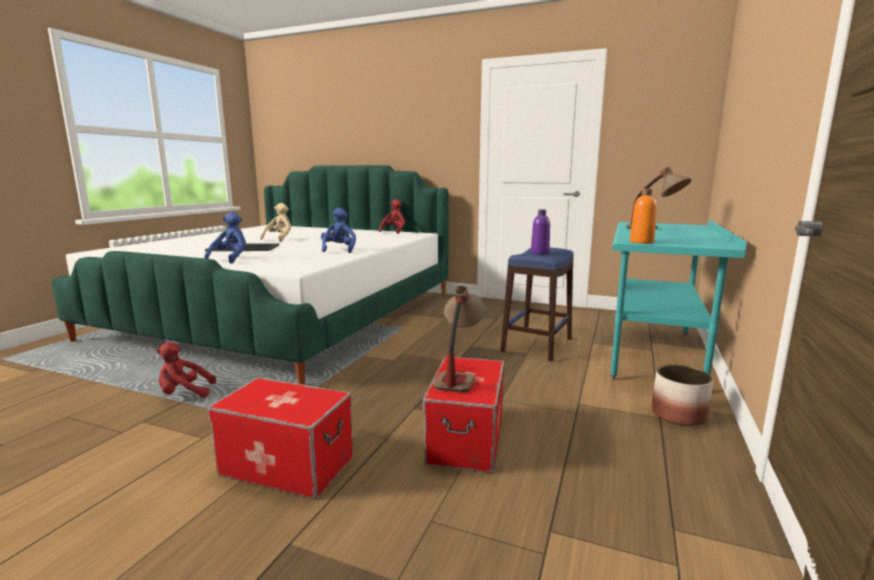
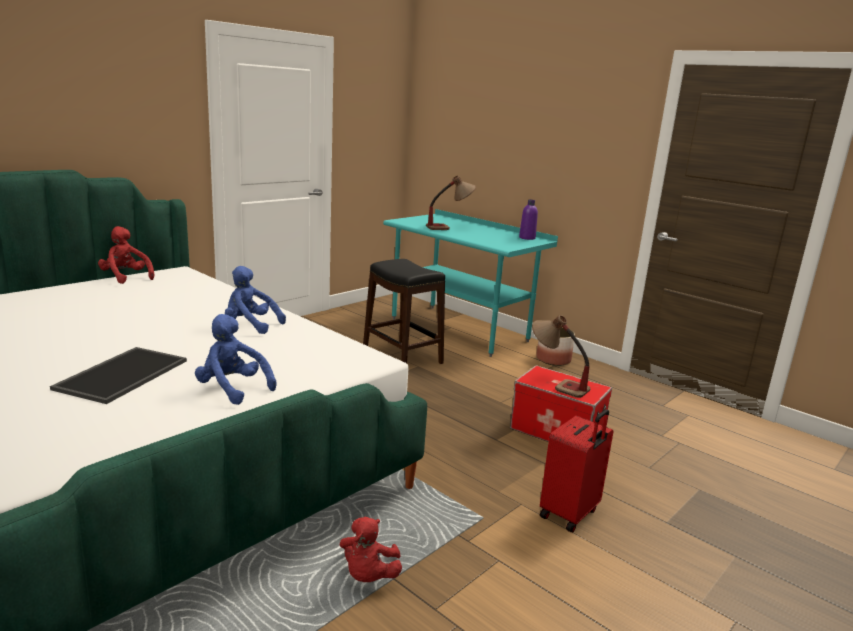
camera: 70 degrees left, 5 degrees up
(279, 239) = (58, 343): beige plush toy -> none
(286, 466) = (570, 514): storage box -> red suitcase
(536, 345) = (402, 357): blue stool -> black stool
(540, 253) = (411, 268): purple bottle -> purple bottle (527, 238)
(641, 242) = (510, 246): orange bottle -> none

